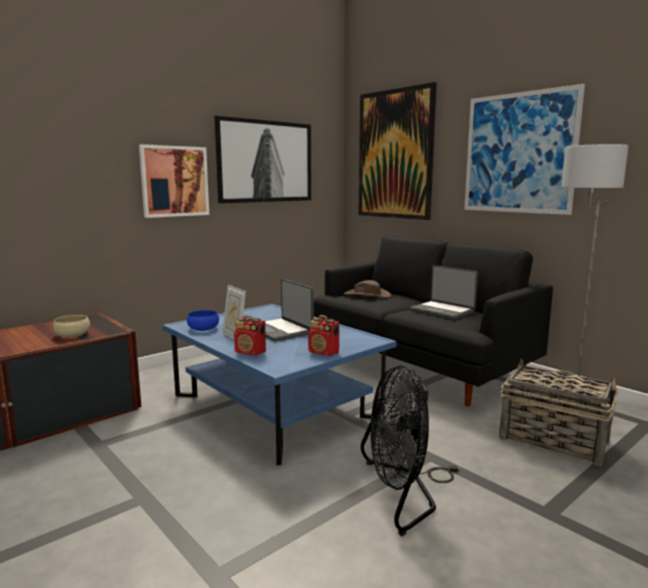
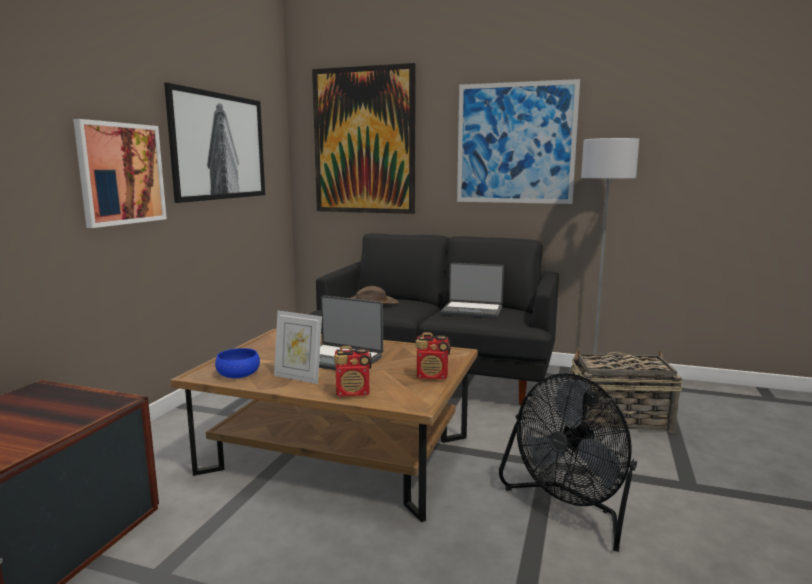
camera: 30 degrees left, 0 degrees up
(73, 334) = (49, 421): beige bowl -> none
(275, 406) = (338, 454): blue coffee table -> brown coffee table

